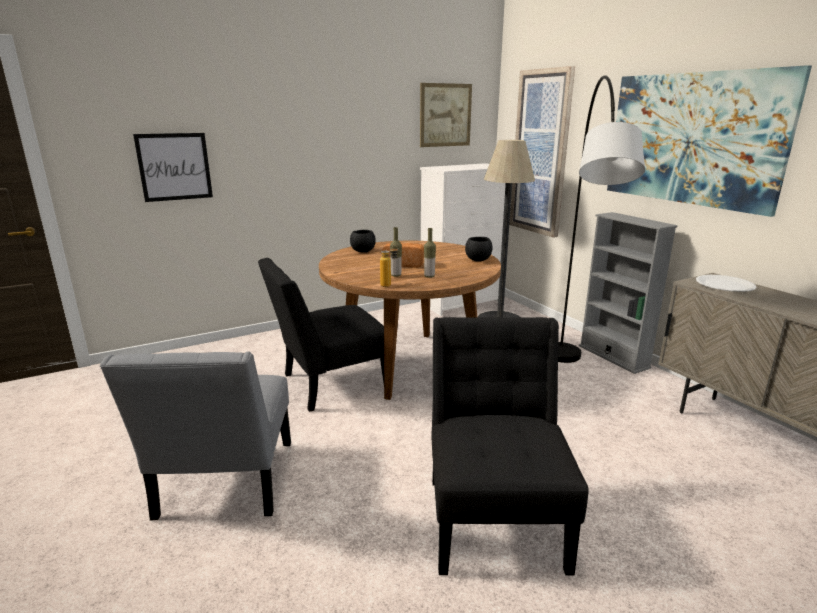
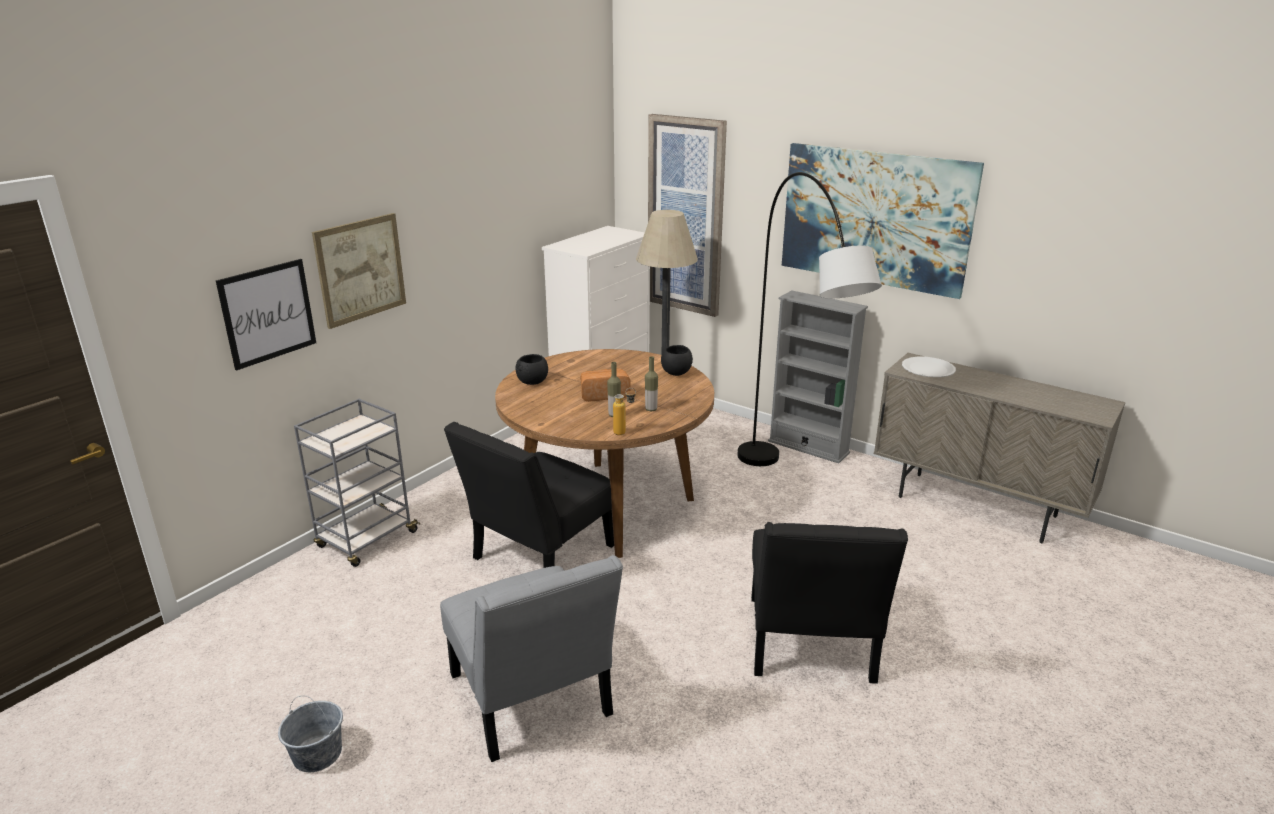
camera: 25 degrees left, 5 degrees up
(58, 472) = (317, 754): none -> grey bucket
(232, 349) = (366, 540): none -> grey cart
(445, 115) = (562, 174): picture -> picture (360, 269)
(494, 515) = (810, 645): black chair -> black chair turned 150 degrees counterclockwise

